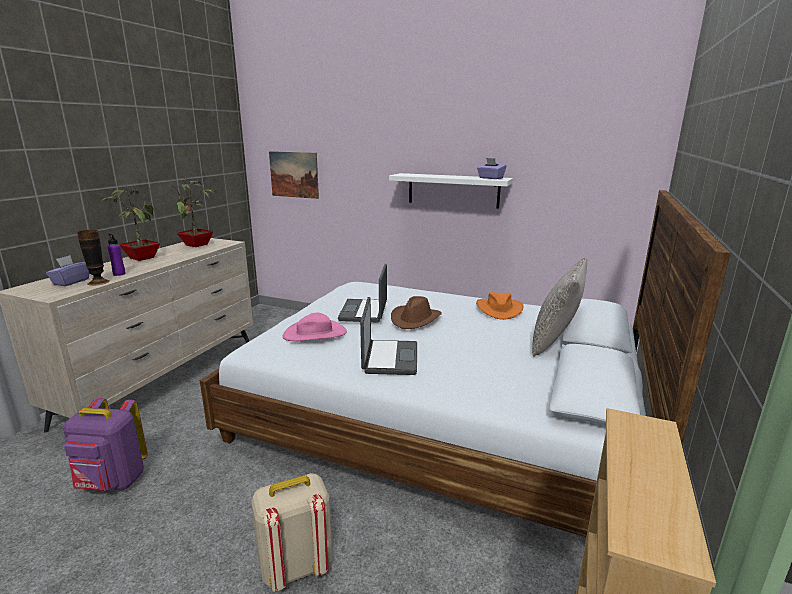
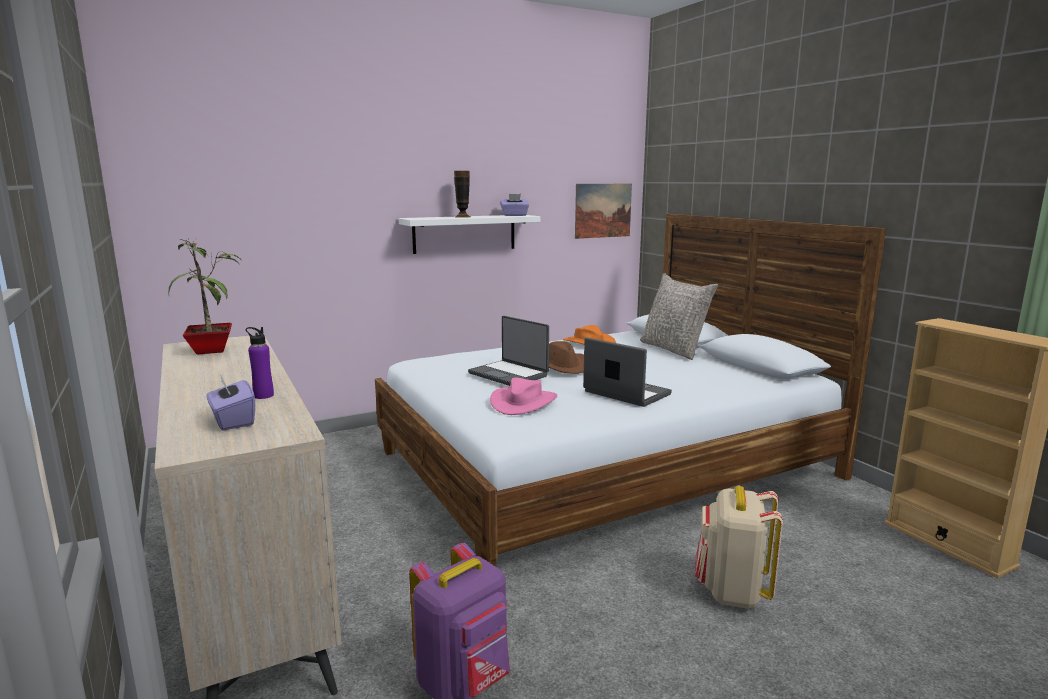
camera: 50 degrees left, 5 degrees down
(98, 282) = (280, 408): vase -> vase (462, 217)
(141, 258) = (197, 379): potted plant -> none
(294, 174) = (223, 232): picture -> picture (603, 210)

